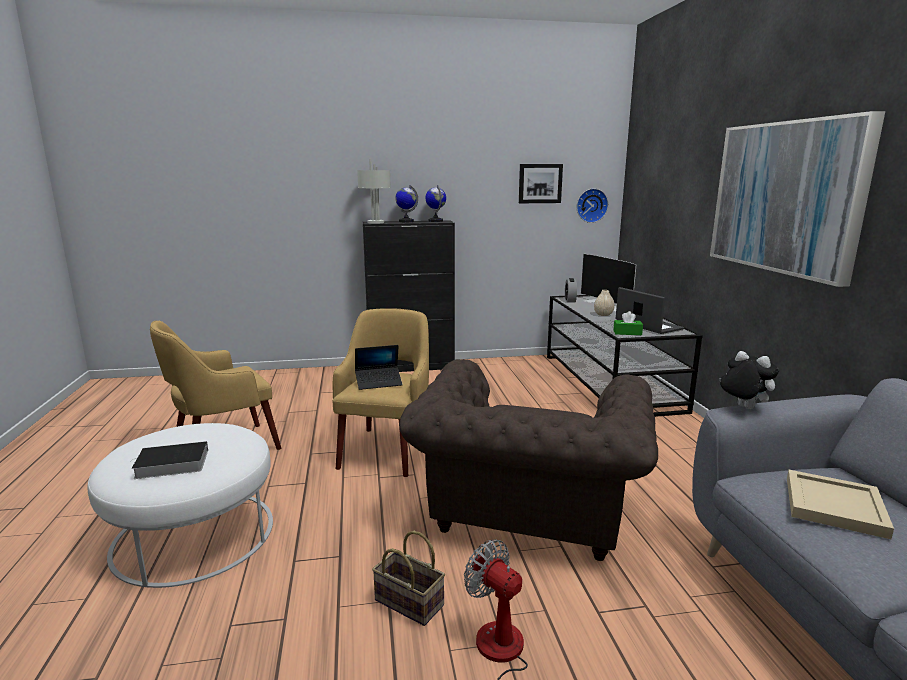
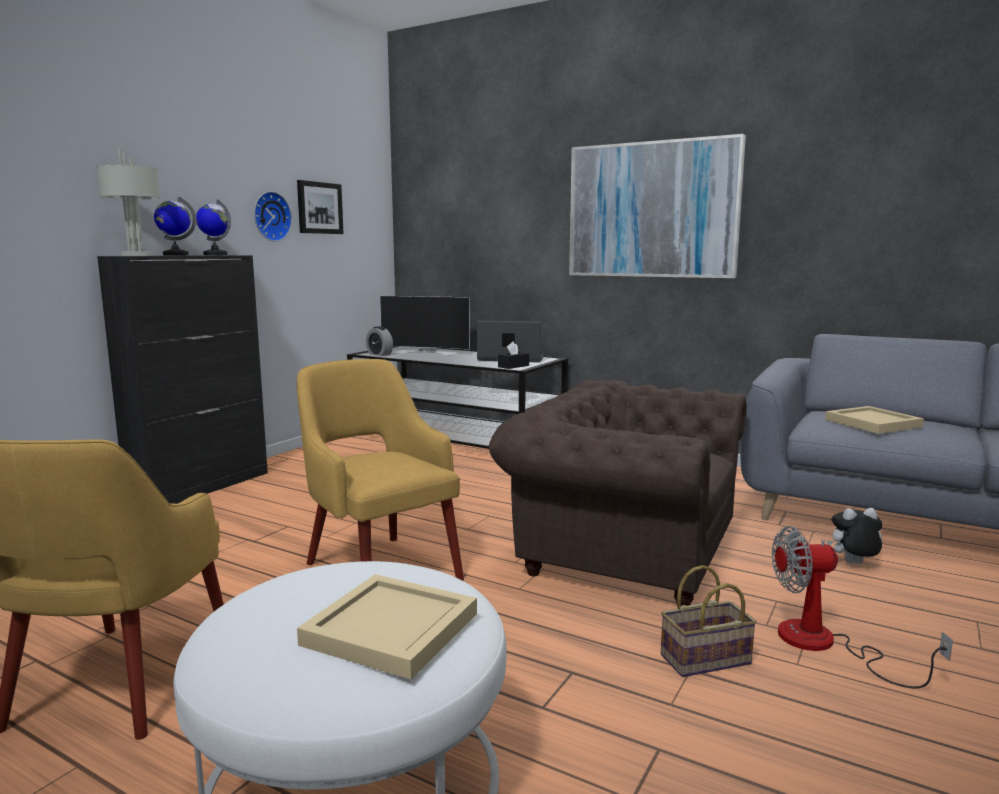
camera: 50 degrees left, 5 degrees down
(169, 464) = (394, 628): book -> beige tray
(379, 382) = (384, 463): laptop -> none
(527, 512) = (622, 552): brown armchair -> brown armchair turned 150 degrees clockwise
(591, 205) = (368, 238): wall clock -> wall clock (270, 216)
(603, 314) = (449, 359): beige vase -> none
(627, 333) = (513, 366): green tissue box -> black tissue box
(742, 407) = (767, 376): plush toy -> plush toy (853, 564)

